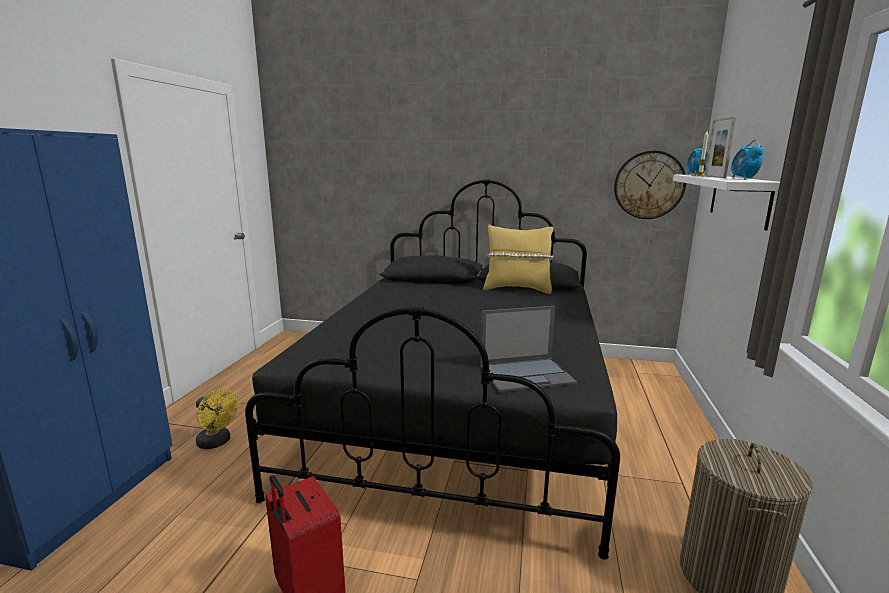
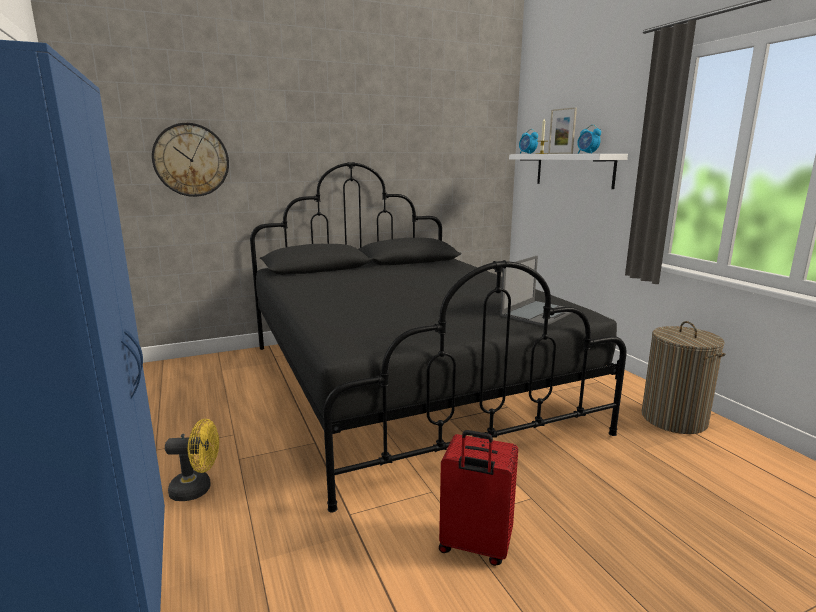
camera: 35 degrees left, 0 degrees up
(517, 289) = (410, 264): yellow pillow -> none
(649, 185) = (481, 164): wall clock -> wall clock (191, 160)

